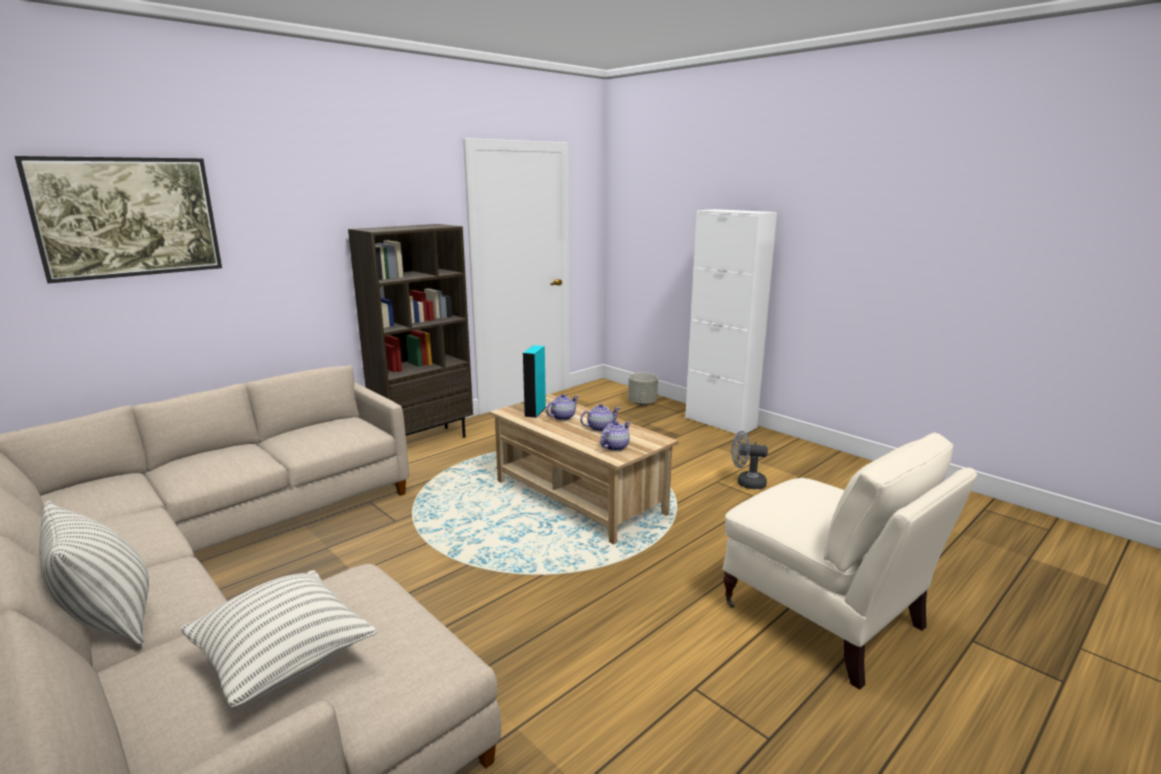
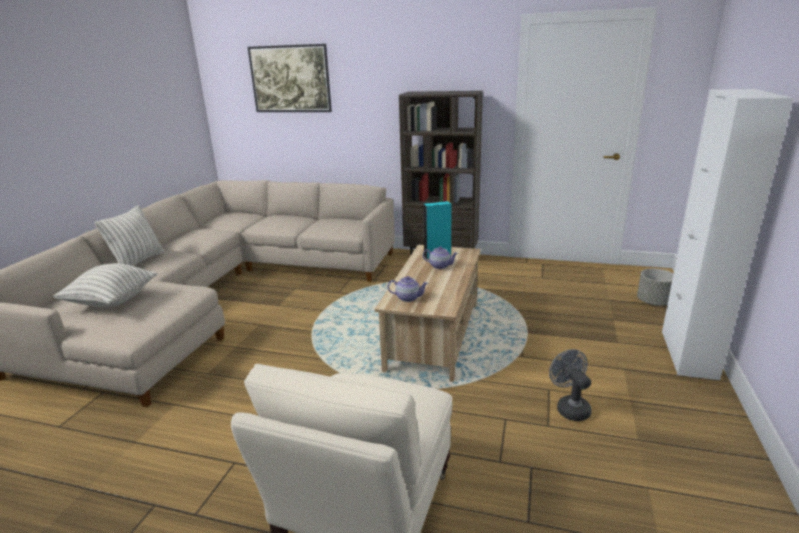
camera: 60 degrees right, 5 degrees up
(600, 428) = (438, 283): teapot -> none

